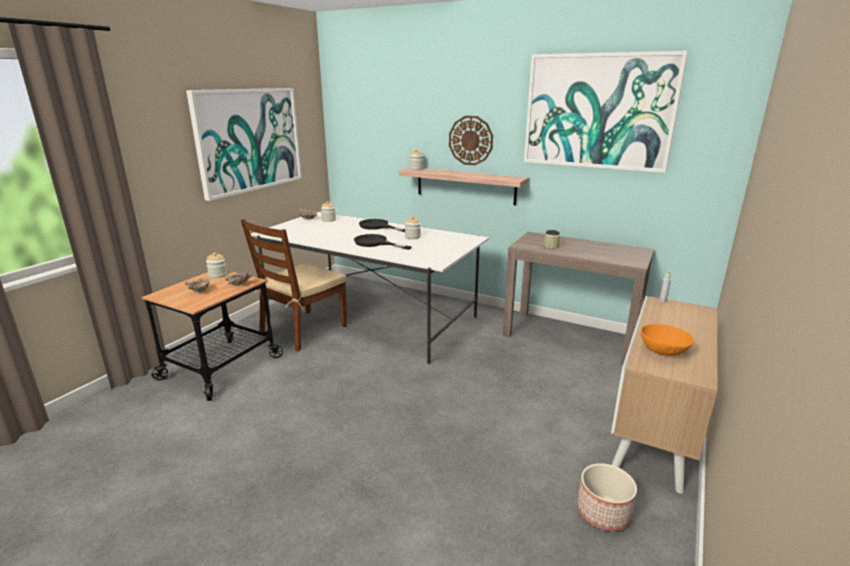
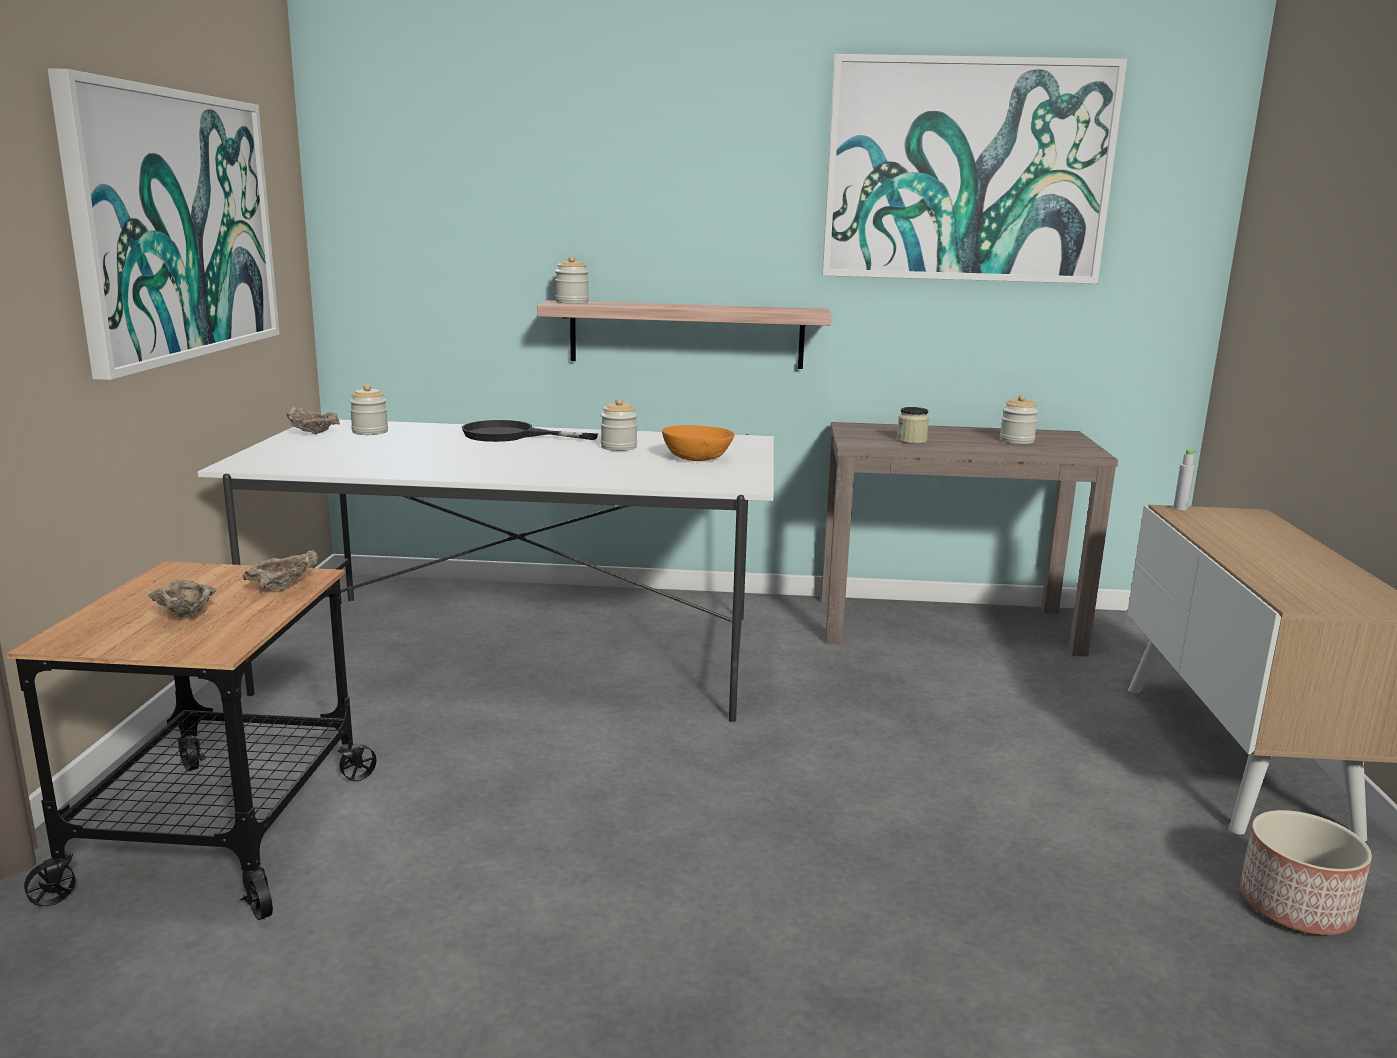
camera: 25 degrees left, 5 degrees down
(218, 275) = (187, 576): jar -> jar (1016, 440)
(303, 330) = (372, 707): brown chair -> none
(375, 243) = (555, 464): black frying pan -> none
(470, 140) = (698, 235): wall clock -> none
(663, 350) = (1293, 578): orange bowl -> orange bowl (697, 458)

